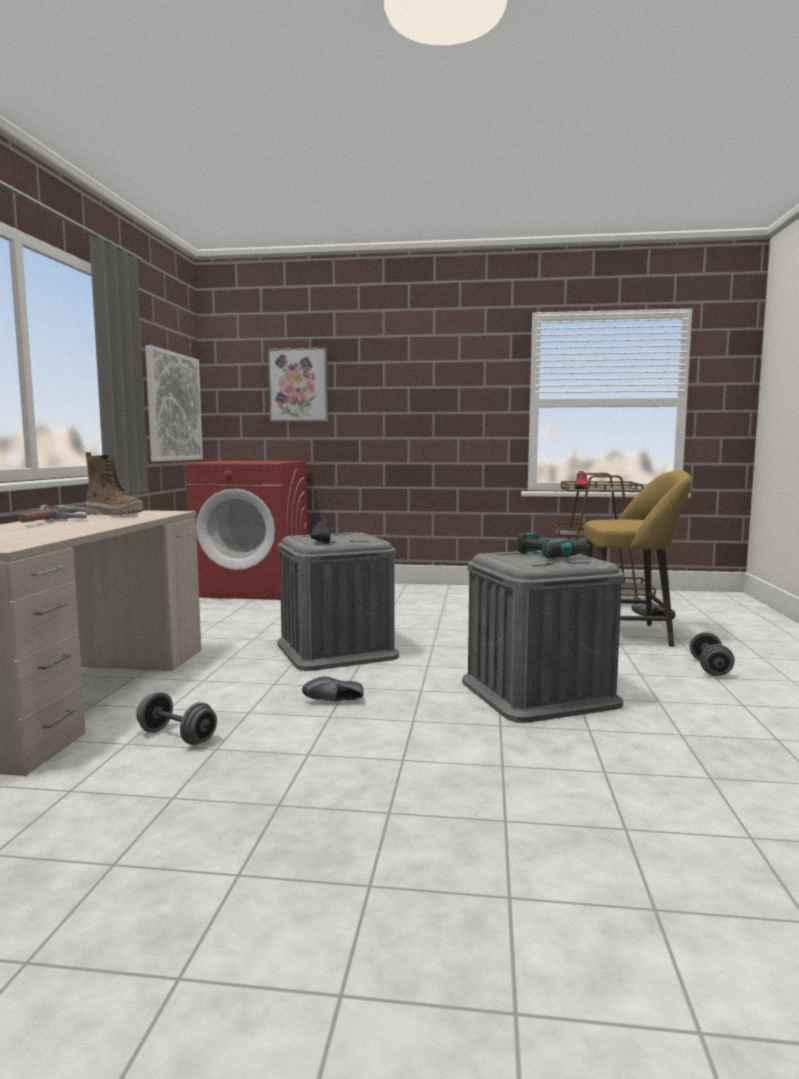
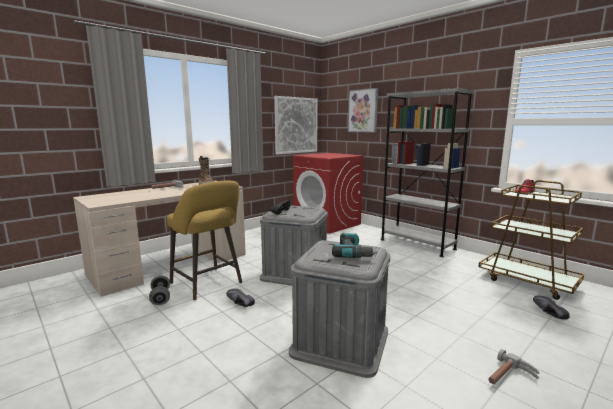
camera: 40 degrees right, 5 degrees up
(429, 590) = (417, 244): none -> grey bookcase
(628, 635) = (495, 320): yellow stool -> yellow stool (208, 284)
(710, 668) = (510, 377): grey dumbbell -> hammer

